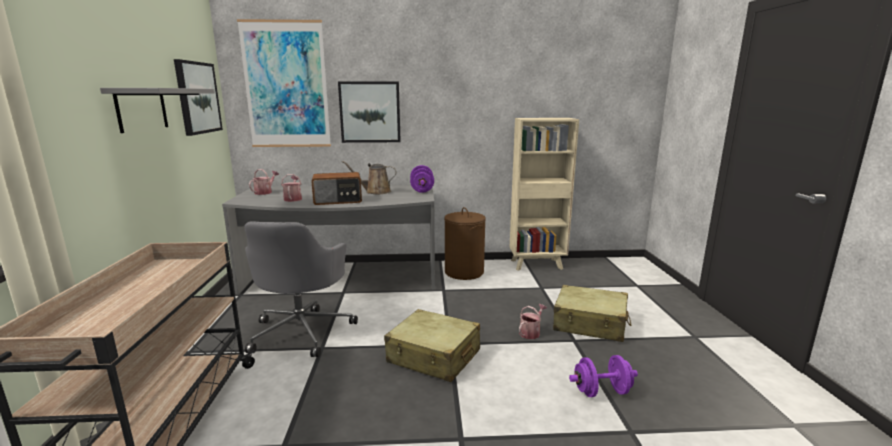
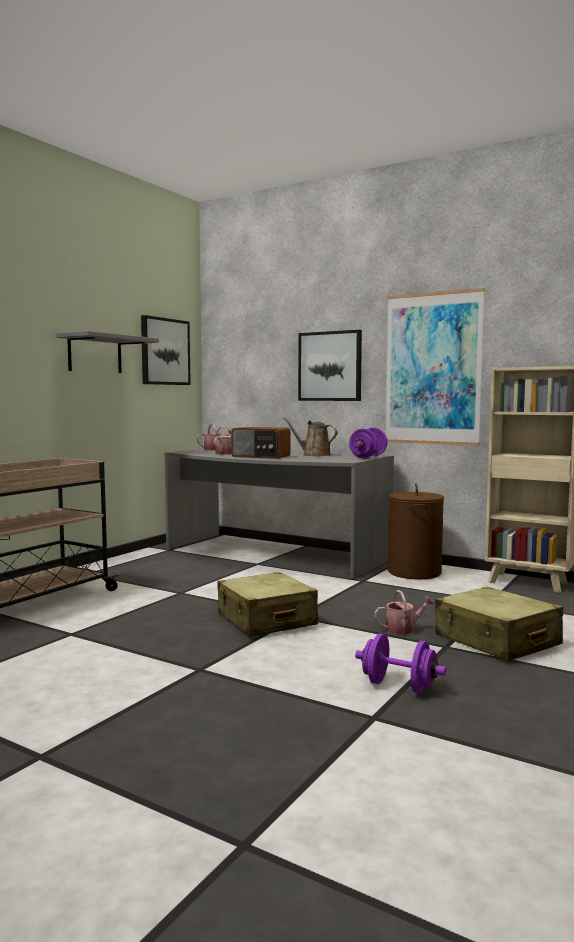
camera: 35 degrees right, 10 degrees down
(286, 85) = (253, 340): picture -> picture (432, 369)
(302, 331) = (182, 580): grey office chair -> none

